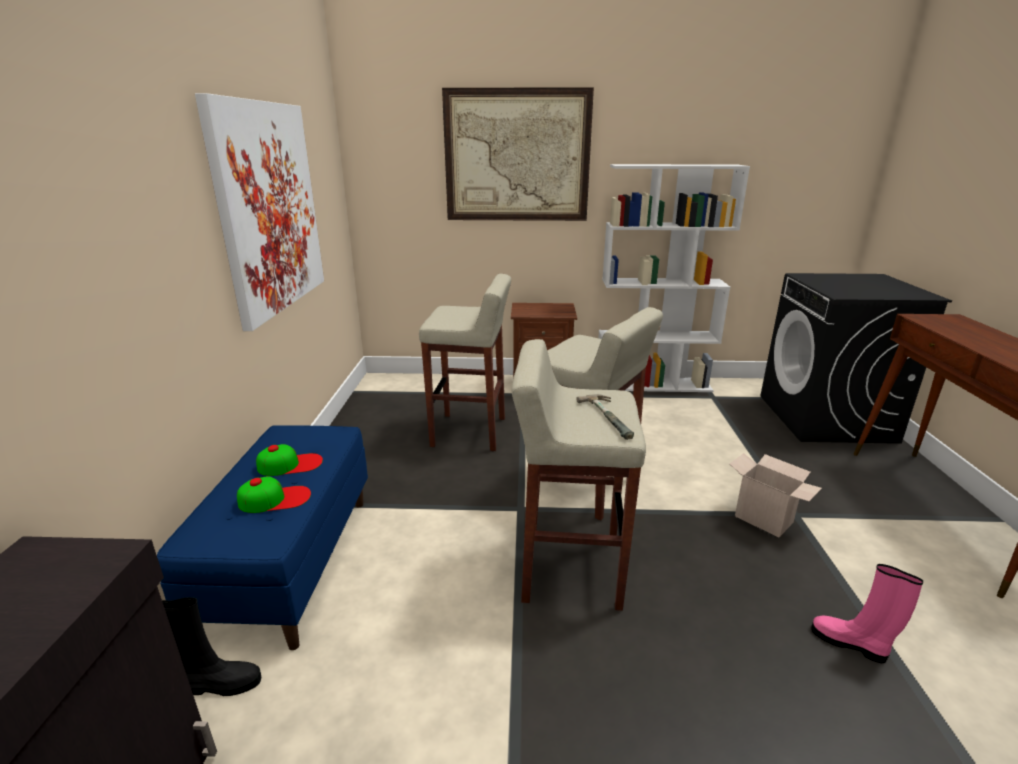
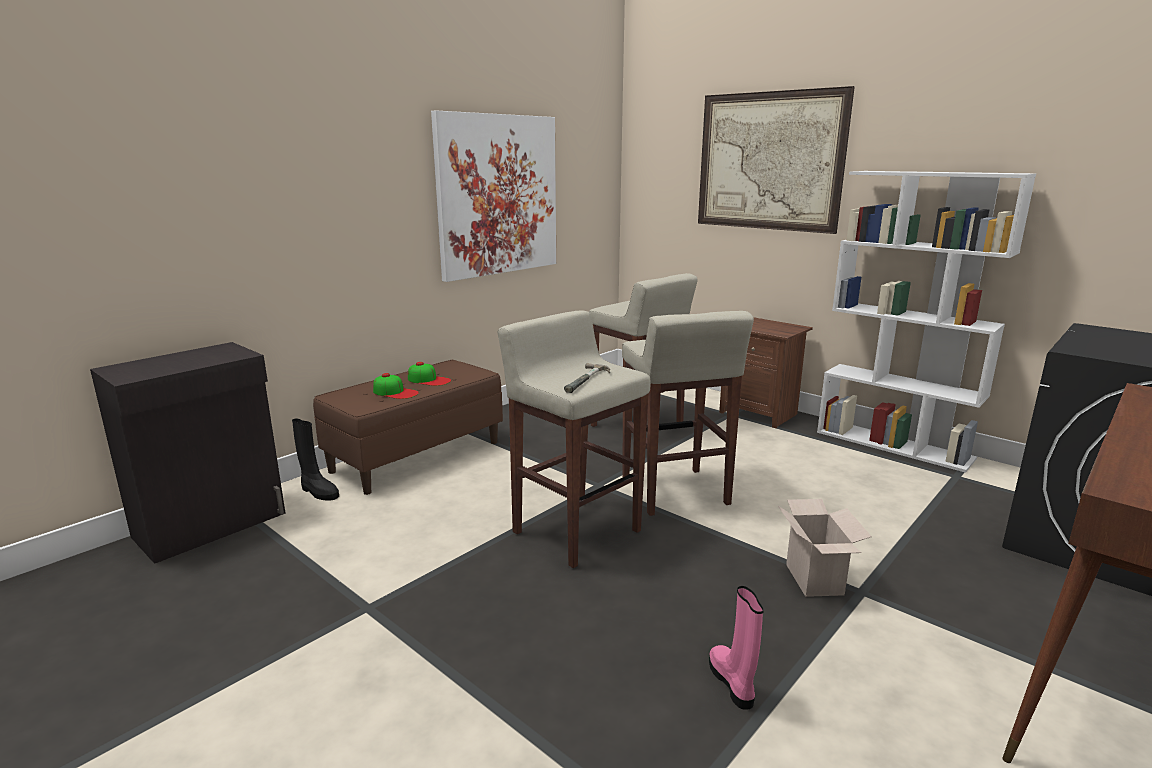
camera: 40 degrees right, 5 degrees down
(291, 562) = (417, 456): blue bench -> brown bench

